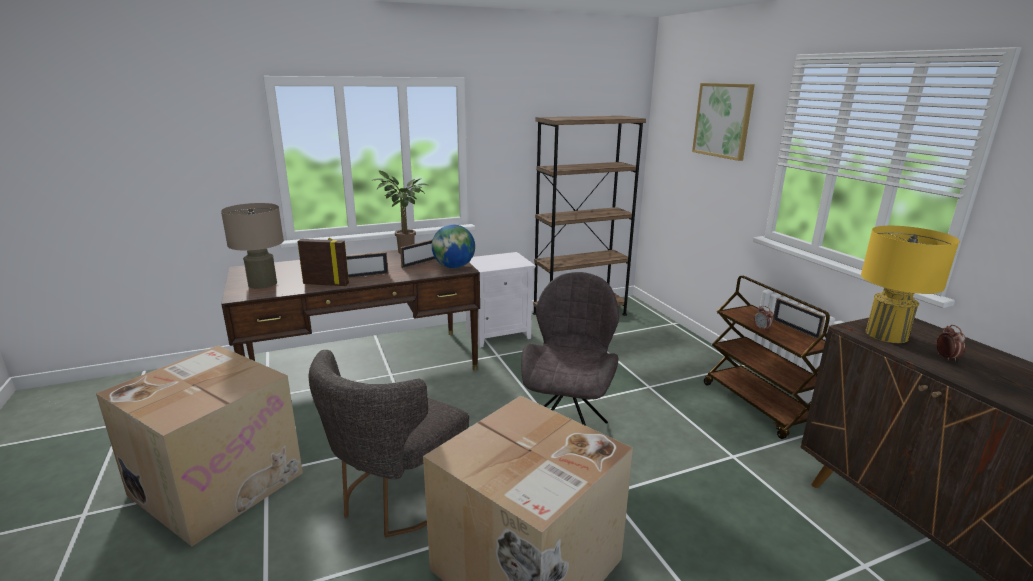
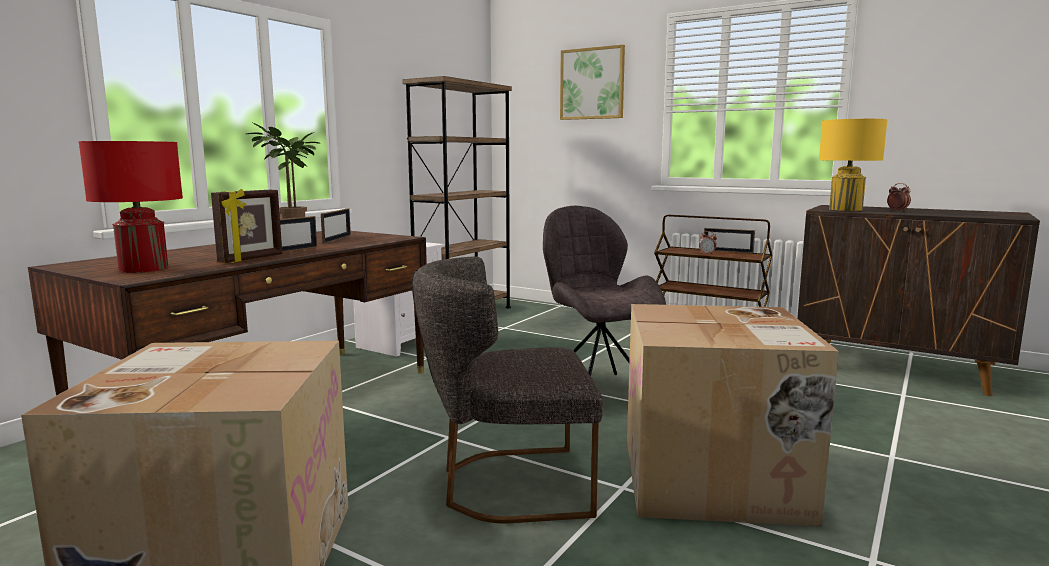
camera: 35 degrees left, 10 degrees down
(262, 283) = (144, 268): beige table lamp -> red table lamp
(326, 284) = (251, 259): picture frame -> picture frame turned 150 degrees clockwise
(395, 498) = (507, 485): grey chair -> grey chair turned 90 degrees clockwise
(454, 267) = (387, 237): globe -> none

